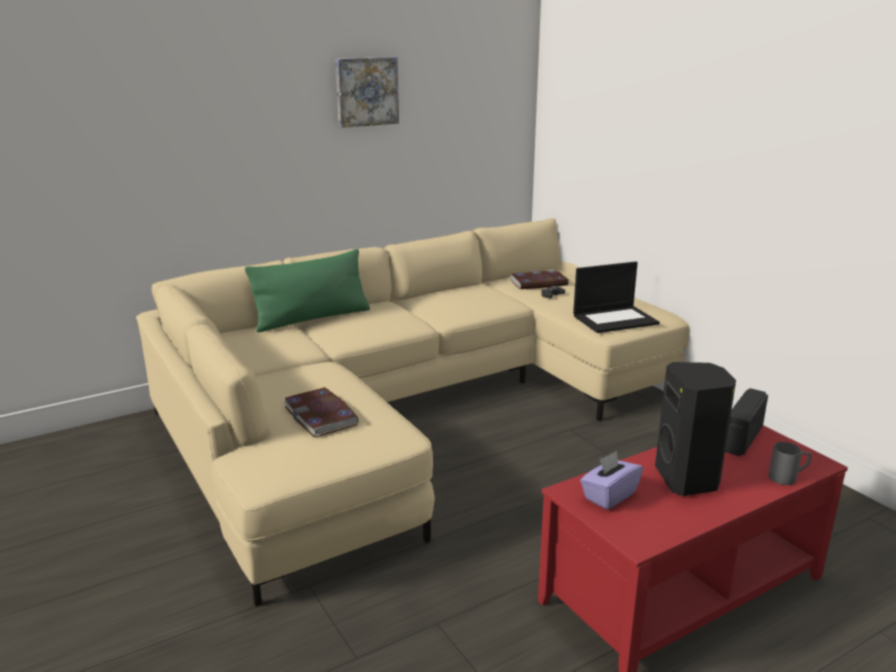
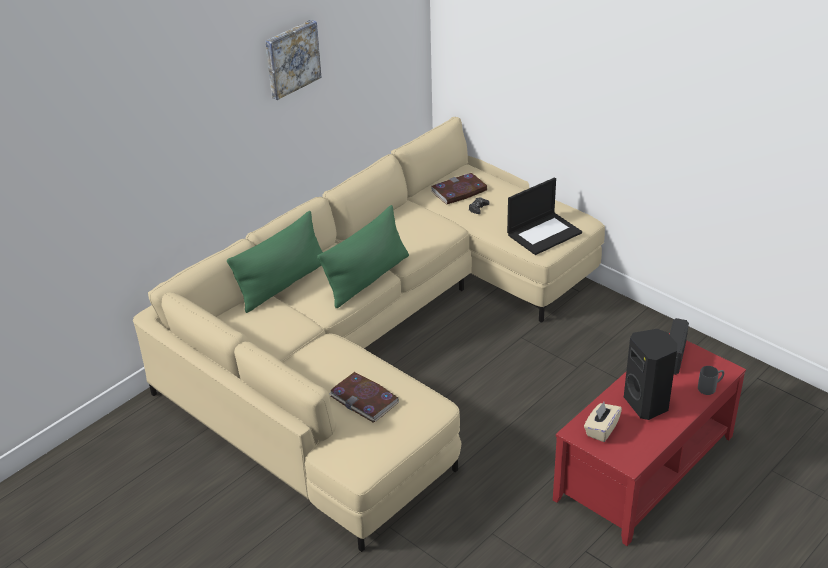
camera: 15 degrees left, 15 degrees up
(401, 326) = (367, 279): none -> green pillow
(609, 495) = (601, 429): purple tissue box -> beige tissue box

